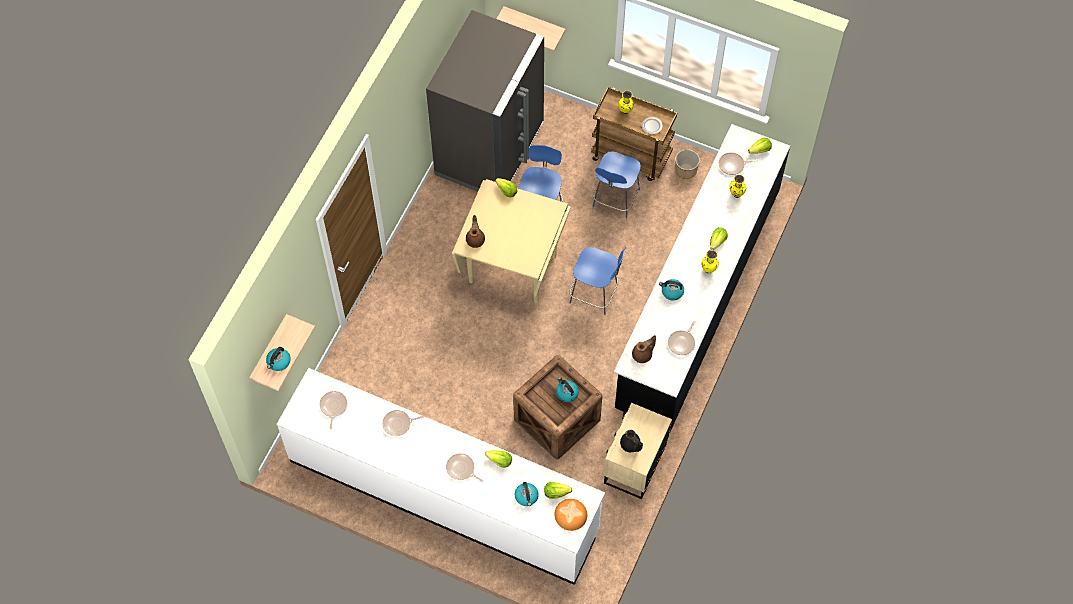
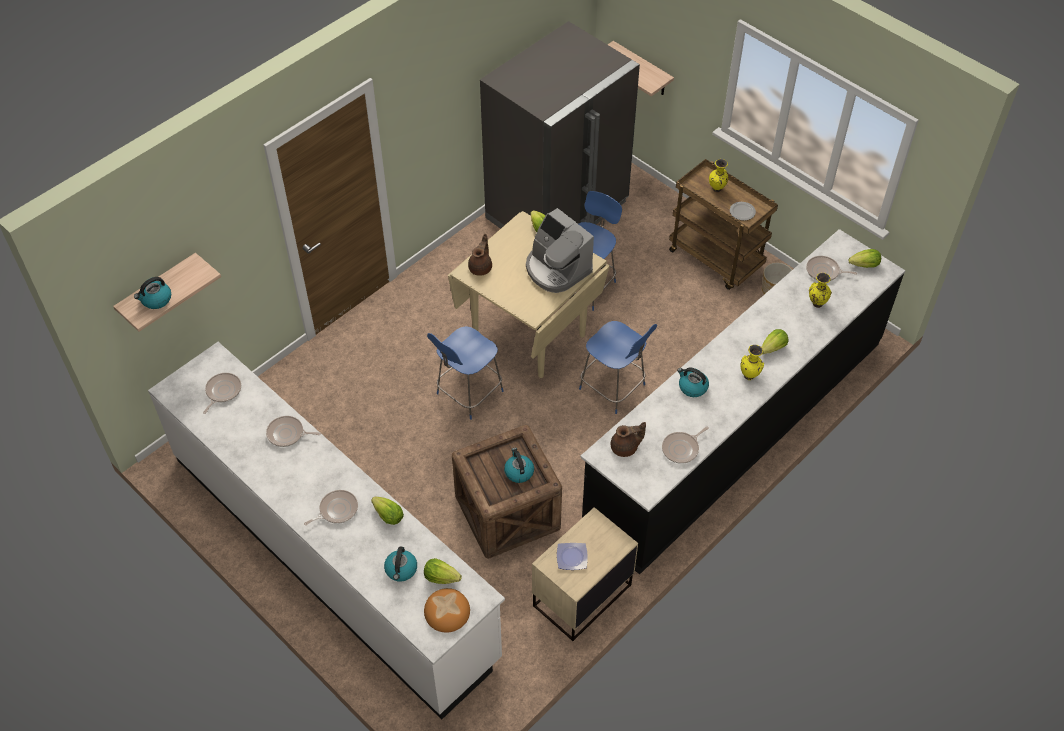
camera: 20 degrees right, 10 degrees down
(461, 469) = (336, 510): frying pan -> frying pan turned 90 degrees clockwise
(533, 223) = (557, 269): none -> coffee machine
(615, 199) = (679, 297): blue chair -> blue chair (468, 394)
(630, 445) = (571, 558): black teapot -> plate

